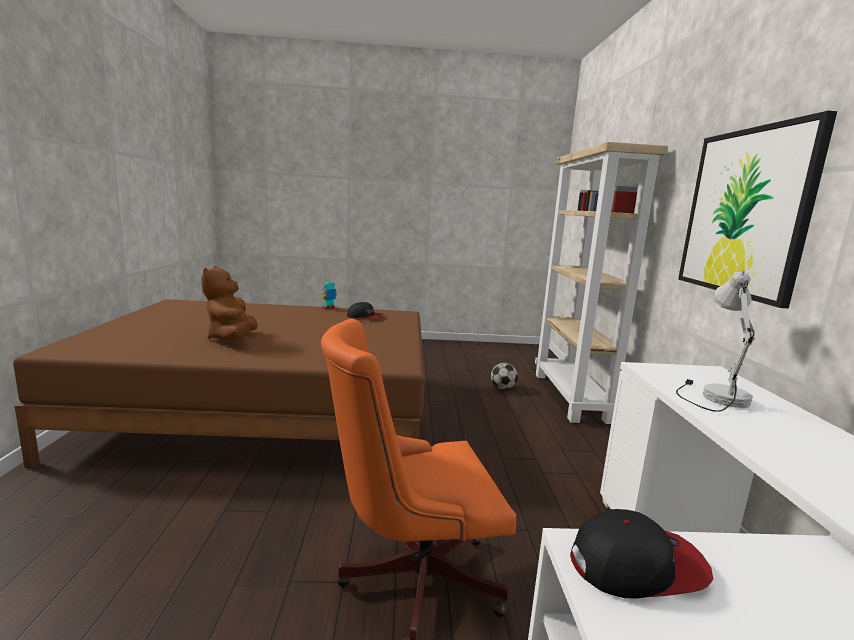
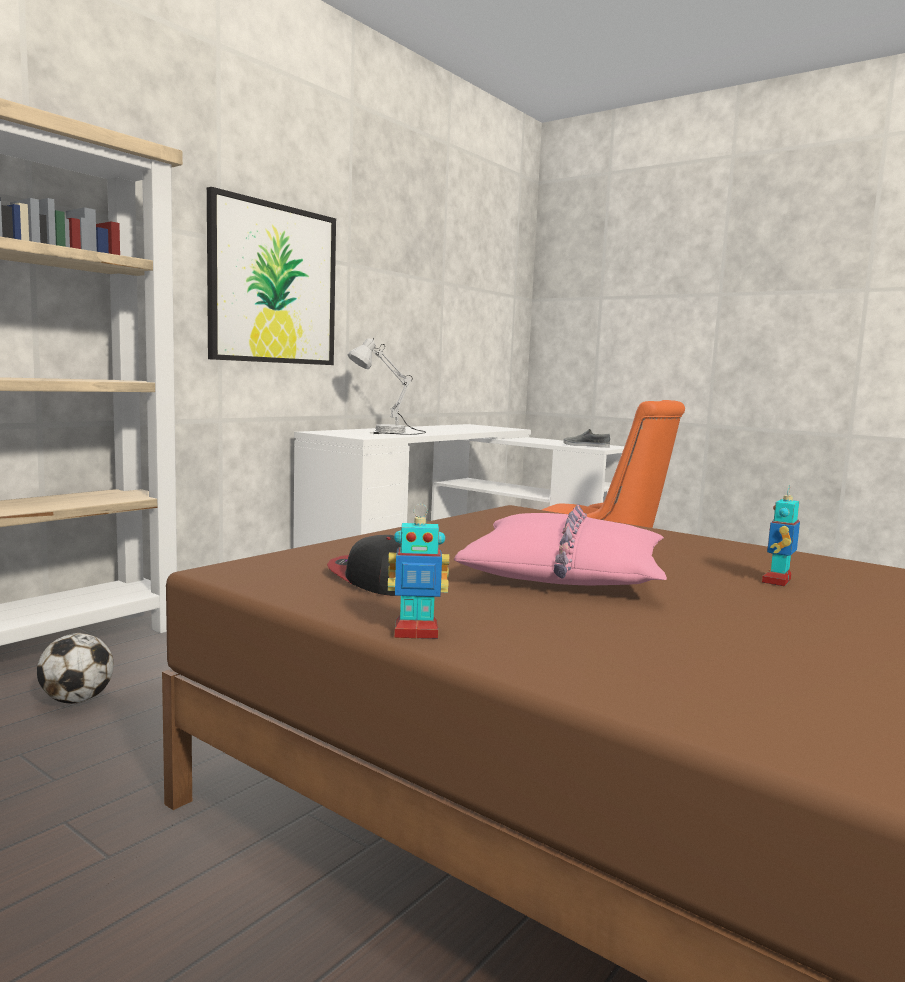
camera: 140 degrees left, 5 degrees down
(232, 339) = (777, 581): brown plush toy -> toy robot
(316, 328) = (566, 572): none -> pink pillow
(637, 565) = (586, 446): cap -> grey shoe

